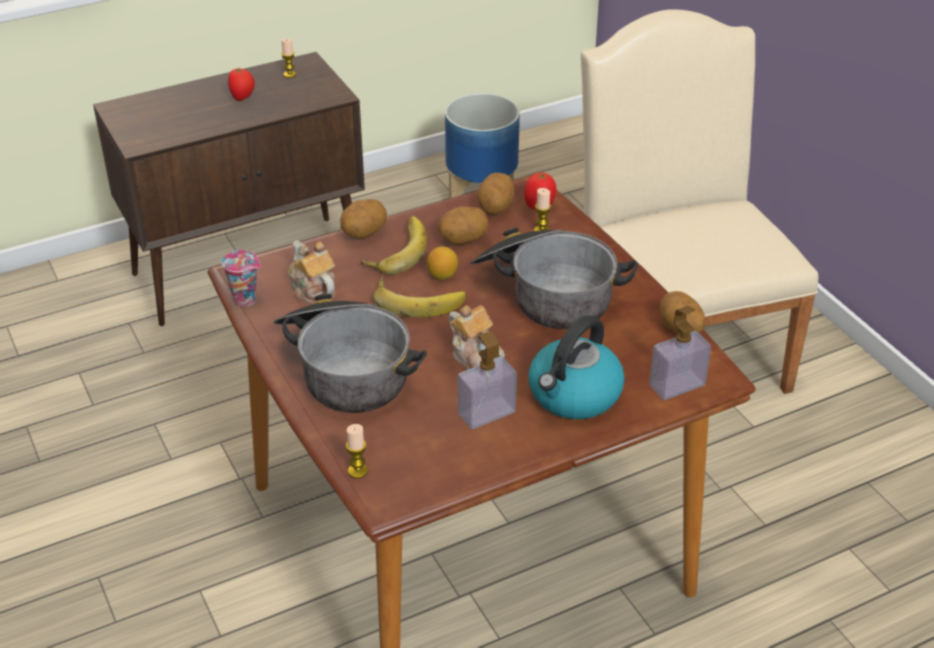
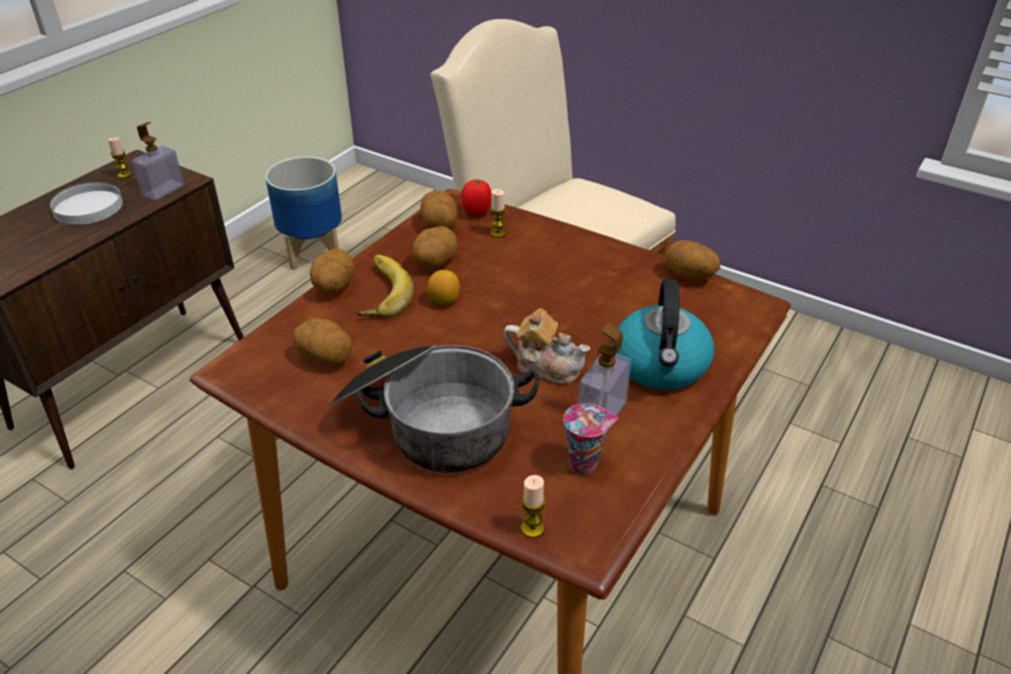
camera: 30 degrees left, 0 degrees up
(242, 98) = (88, 207): tomato -> white plate
(246, 300) = (262, 394): cup -> cup (585, 463)
(312, 290) = (326, 358): teapot -> potato
(419, 299) = (441, 330): banana -> none
(545, 293) = (551, 285): cooking pot -> none
(677, 385) = (733, 323): soap dispenser -> soap dispenser (163, 190)

